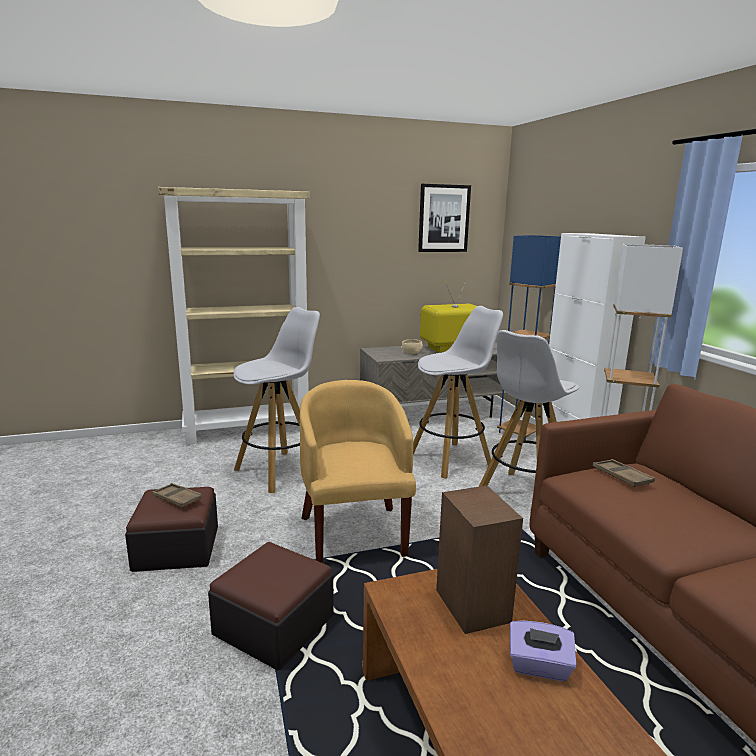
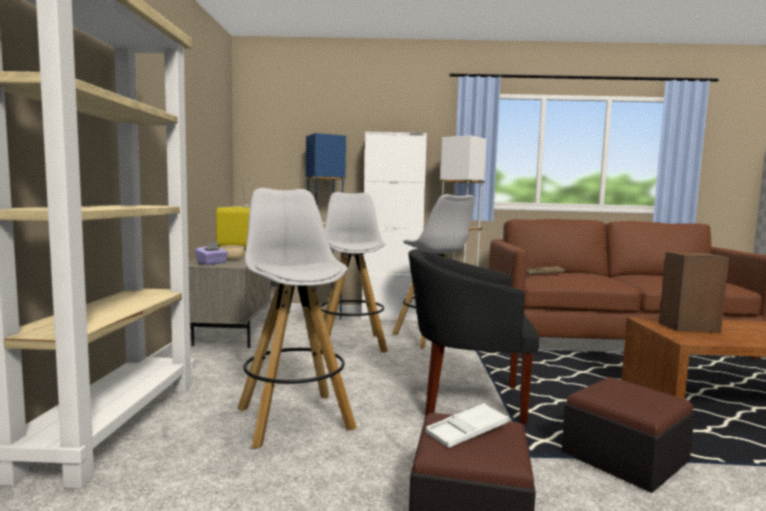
camera: 70 degrees left, 10 degrees down
(177, 499) = (467, 431): brown tray -> white tray
(354, 532) = (466, 400): yellow armchair -> black armchair
(443, 218) = (208, 113): picture -> none
(539, 666) = (737, 326): purple tissue box -> purple tissue box (212, 263)

